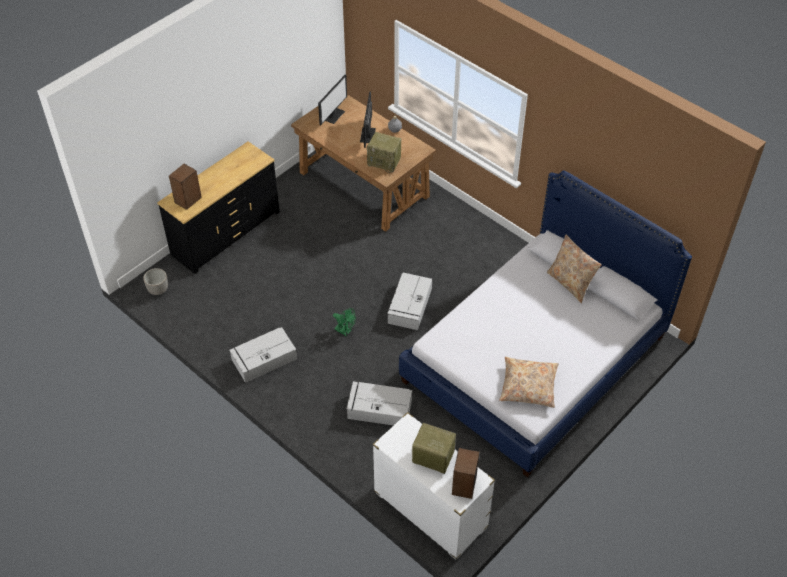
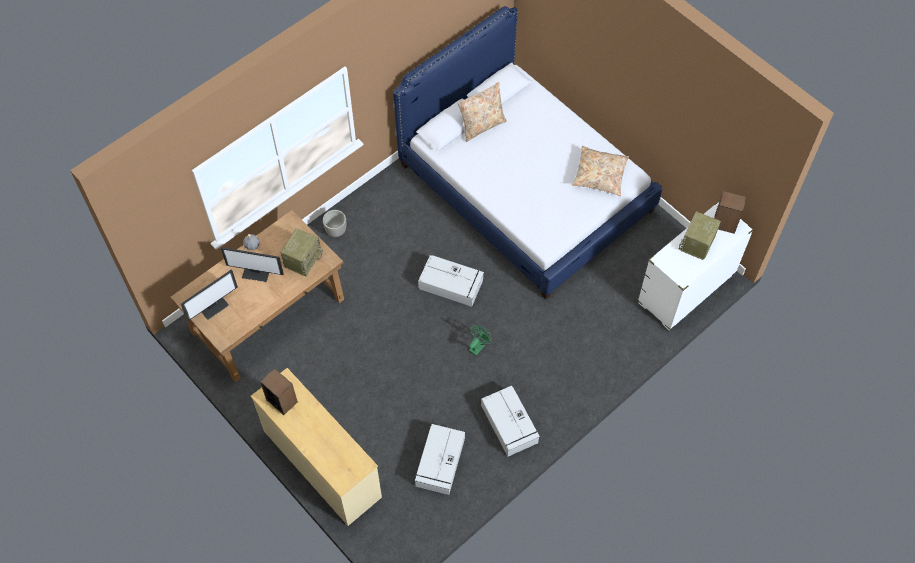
camera: 85 degrees left, 10 degrees up
(158, 290) = (401, 538): planter -> planter (336, 231)
(188, 200) = (341, 461): speaker -> speaker (282, 400)
(225, 233) = (321, 464): black dresser -> beige dresser
(333, 115) = (214, 306): monitor -> monitor turned 105 degrees clockwise
(378, 409) = (576, 322): grey storage box -> grey storage box (440, 463)

